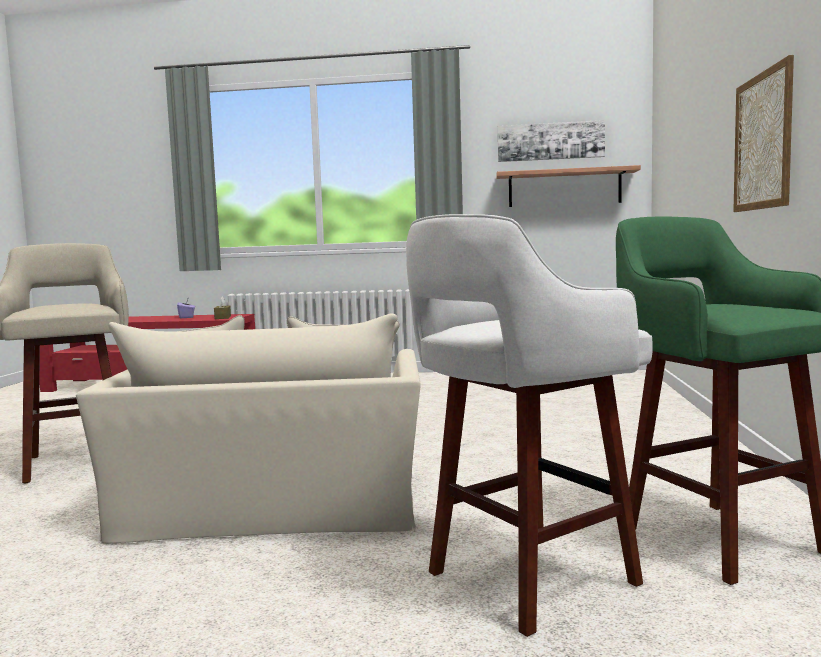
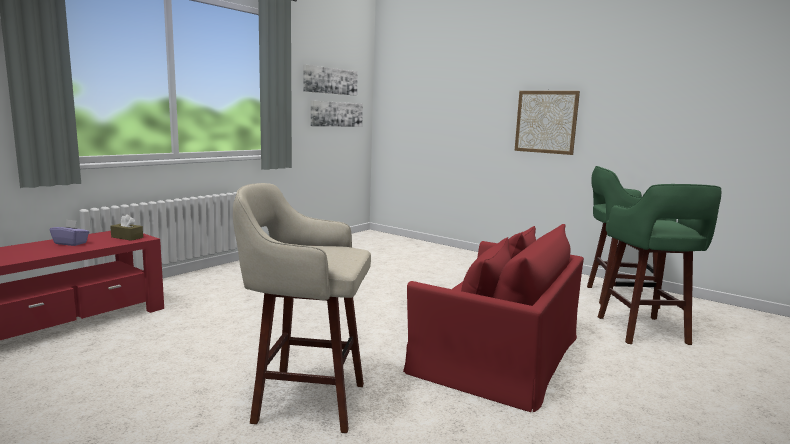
camera: 60 degrees left, 5 degrees up
(273, 499) = (497, 352): beige armchair -> red armchair
(524, 581) = (643, 332): white stool -> green stool
(564, 188) = (336, 114): shelf -> picture

